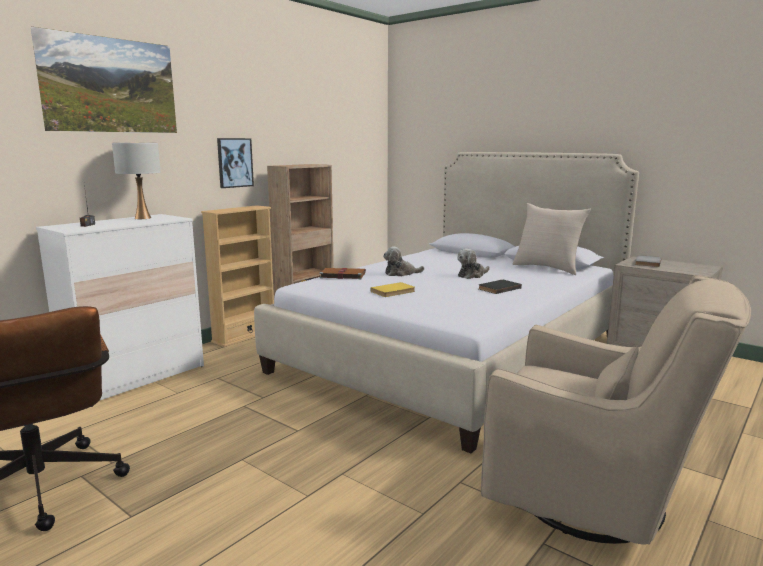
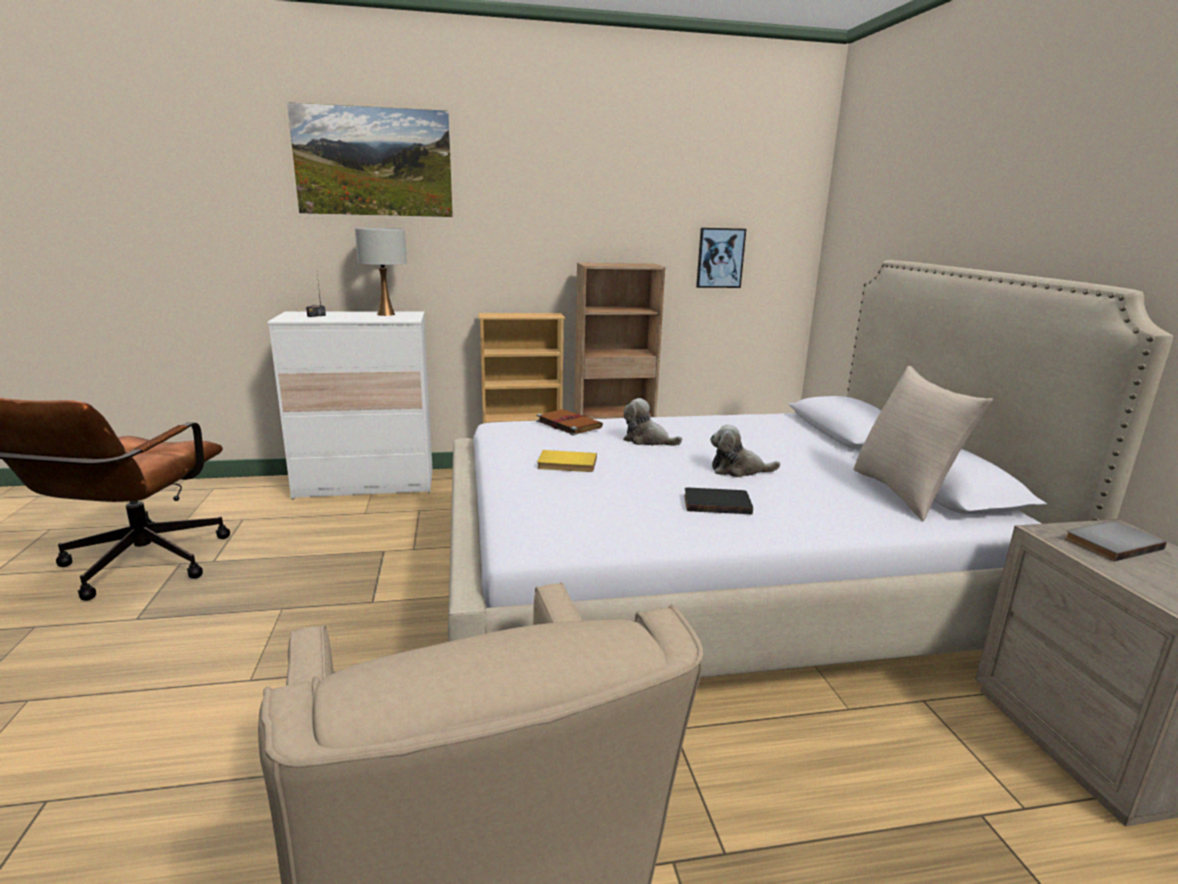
camera: 40 degrees right, 5 degrees up
(234, 162) = (532, 256): picture -> picture (720, 258)

